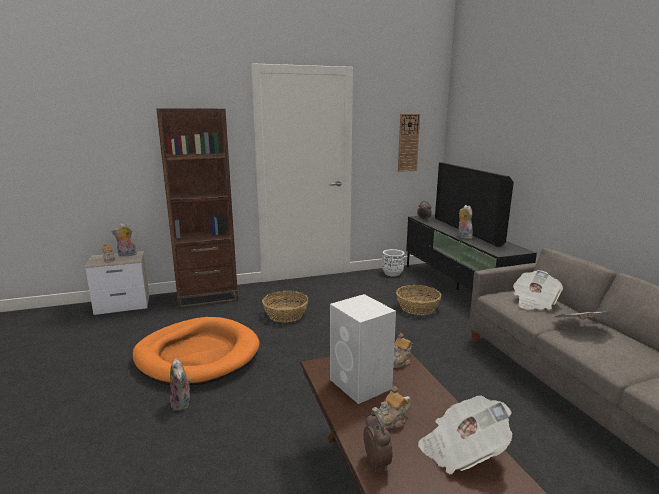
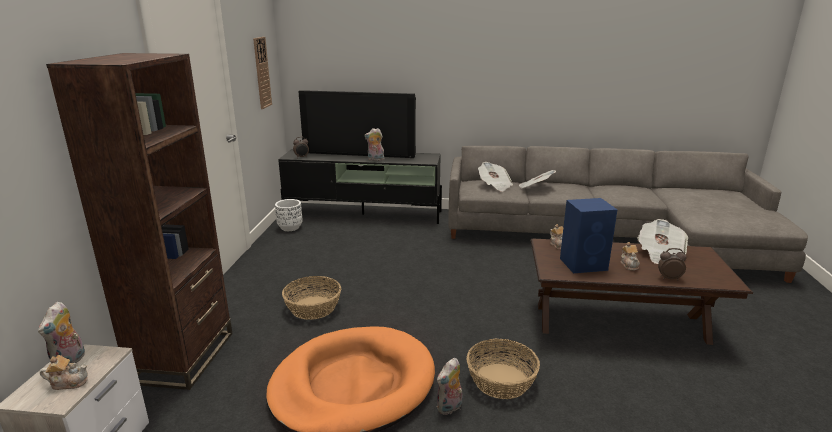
camera: 65 degrees left, 5 degrees up
(182, 403) = (450, 408): plush toy -> plush toy turned 135 degrees clockwise
(361, 384) = (584, 264): white speaker -> blue speaker
(417, 307) = (377, 240): basket -> basket (500, 381)

